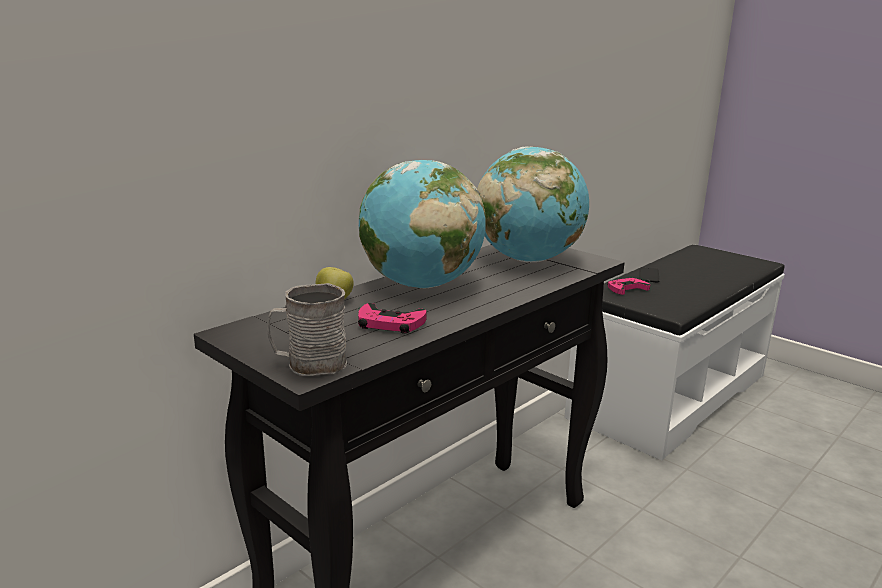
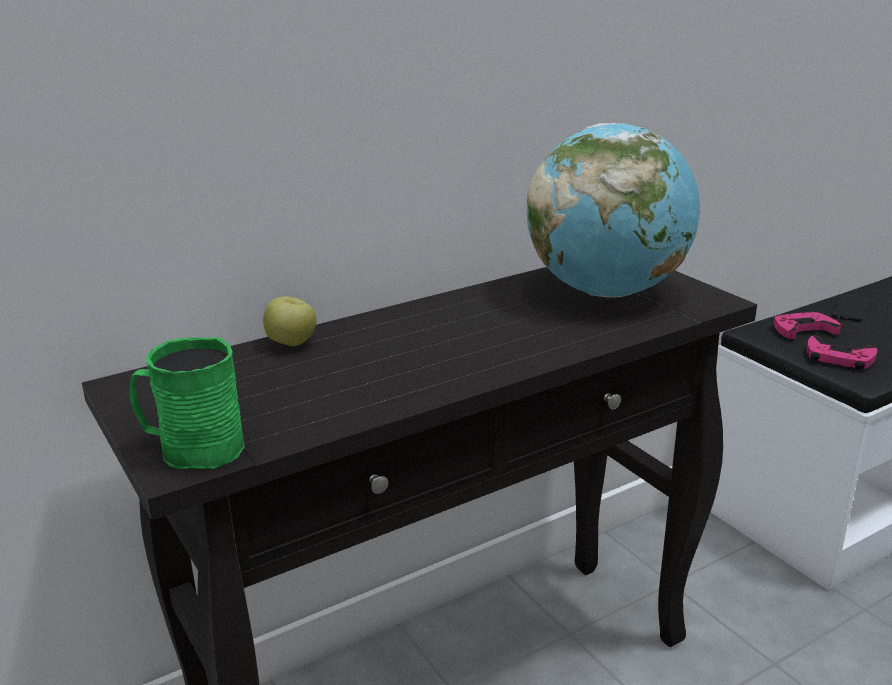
camera: 15 degrees right, 5 degrees up
(309, 364) = (191, 448): grey mug -> green mug
(390, 324) = (342, 390): pink game controller -> pink game controller (839, 359)
(421, 285) = (424, 326): globe -> none

